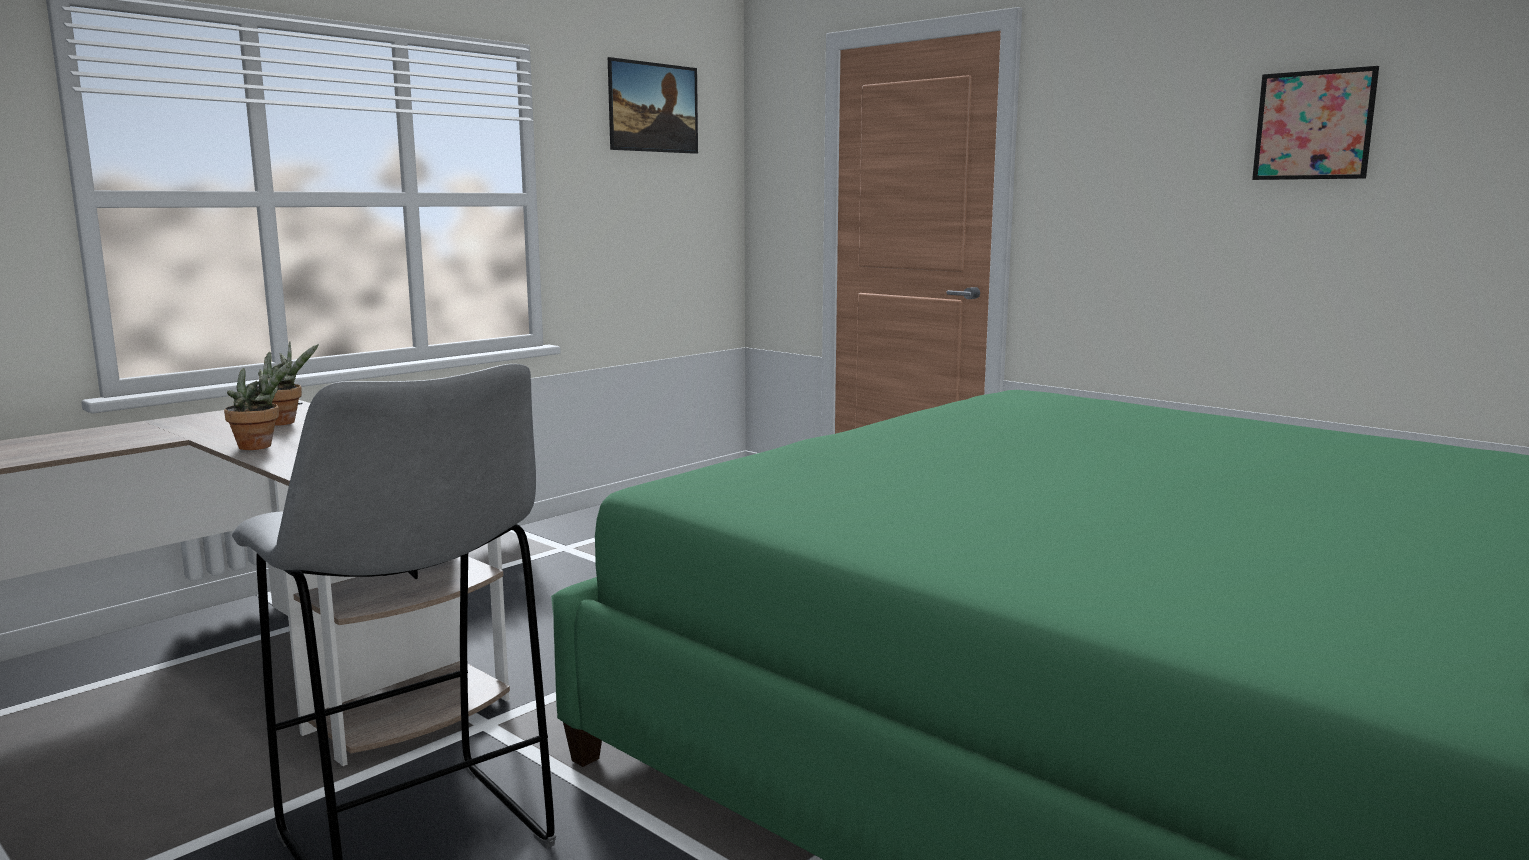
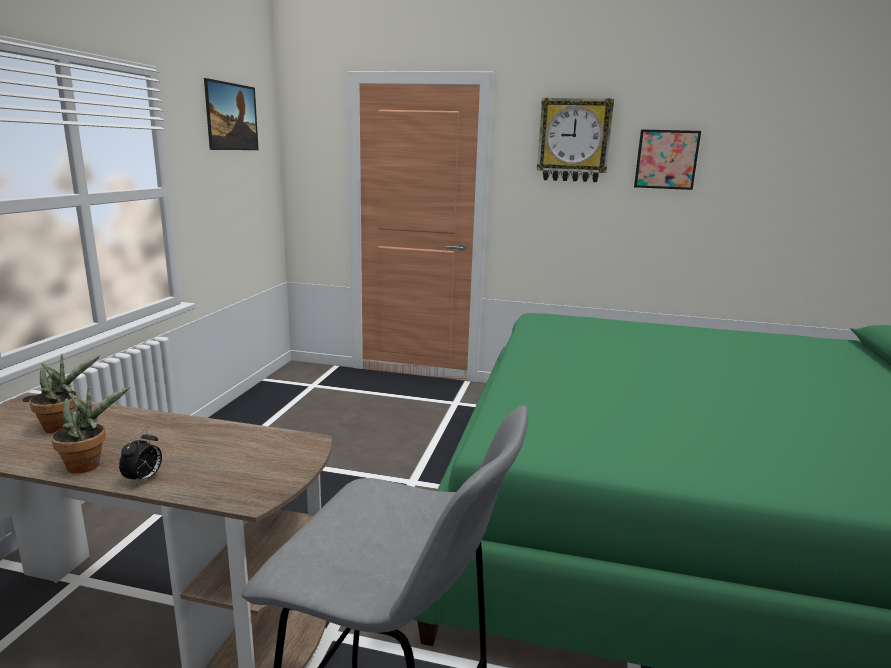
camera: 30 degrees left, 5 degrees up
(284, 460) = (144, 479): none -> alarm clock
(1147, 105) = (574, 140): none -> wall clock

